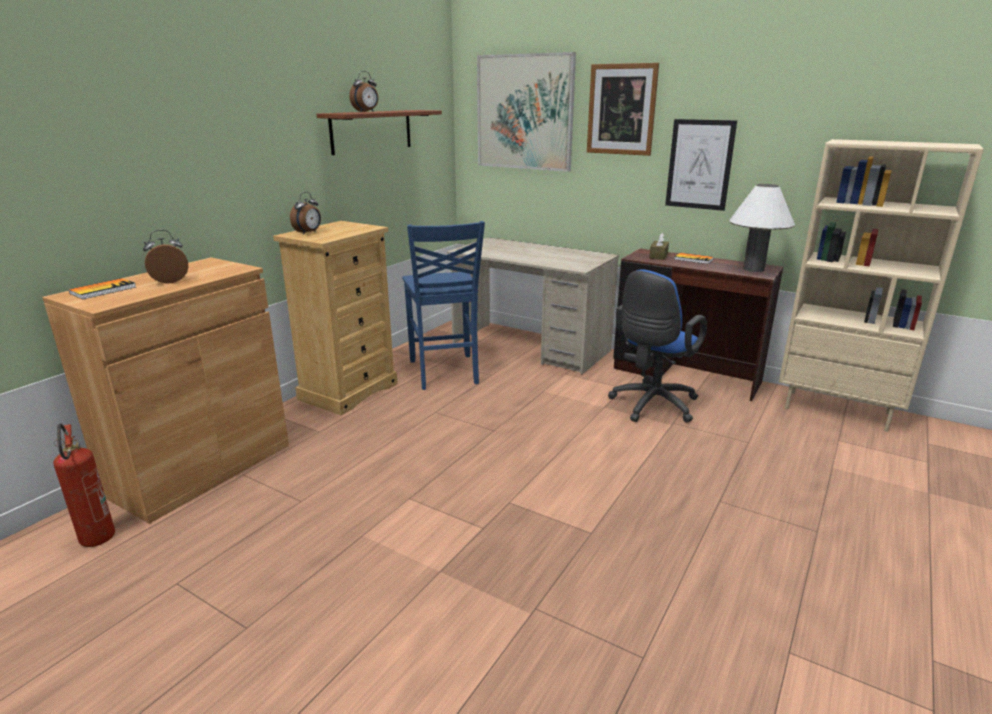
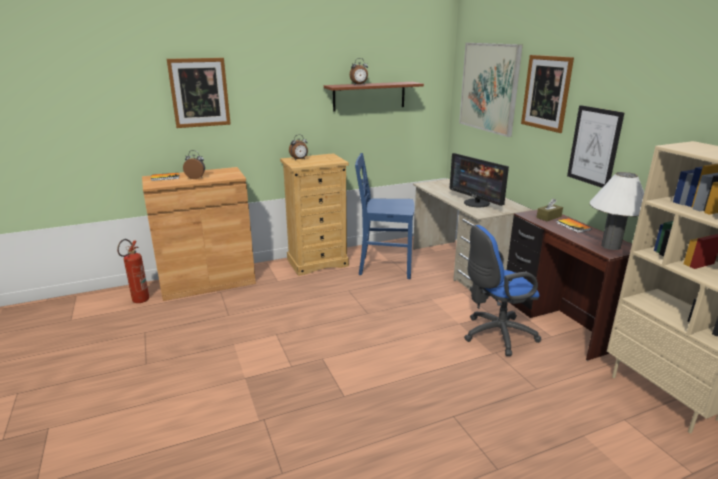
camera: 35 degrees right, 0 degrees up
(132, 125) = (199, 92): none -> picture
(444, 373) = (384, 267): blue chair -> blue chair turned 75 degrees clockwise
(555, 258) = (476, 203): none -> monitor

